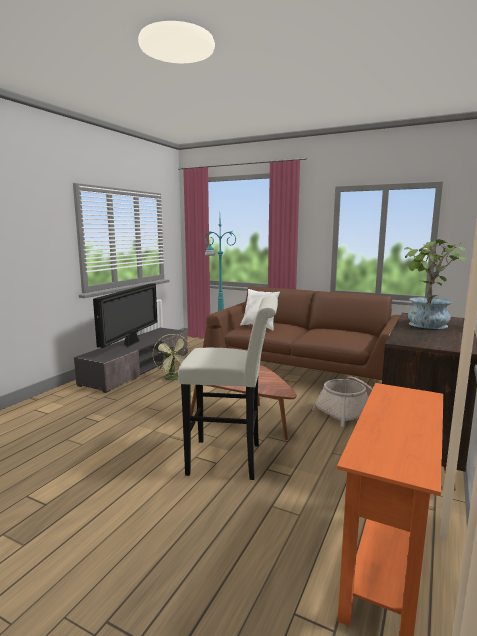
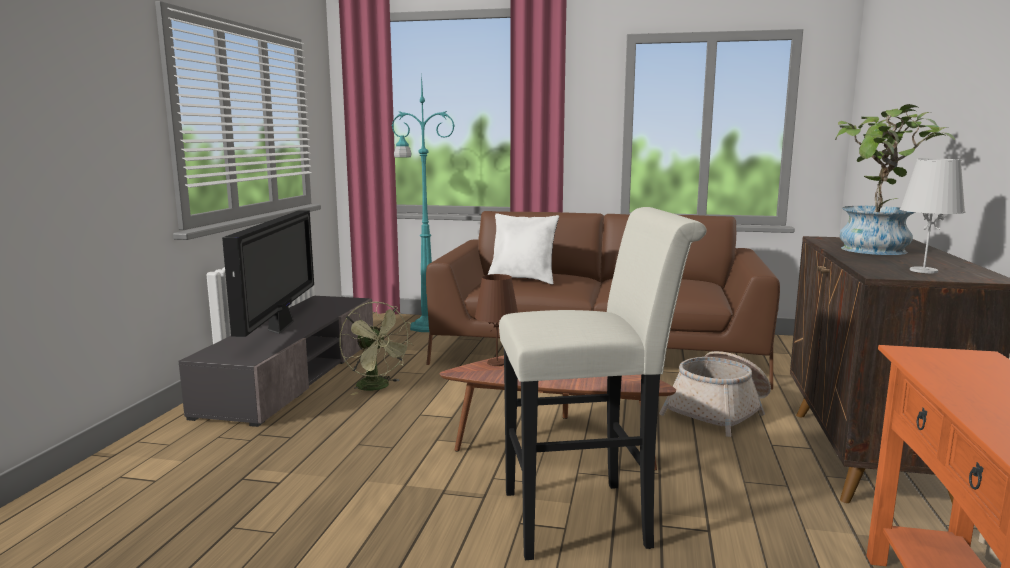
camera: 15 degrees left, 0 degrees up
(431, 341) = (924, 271): none -> white table lamp

